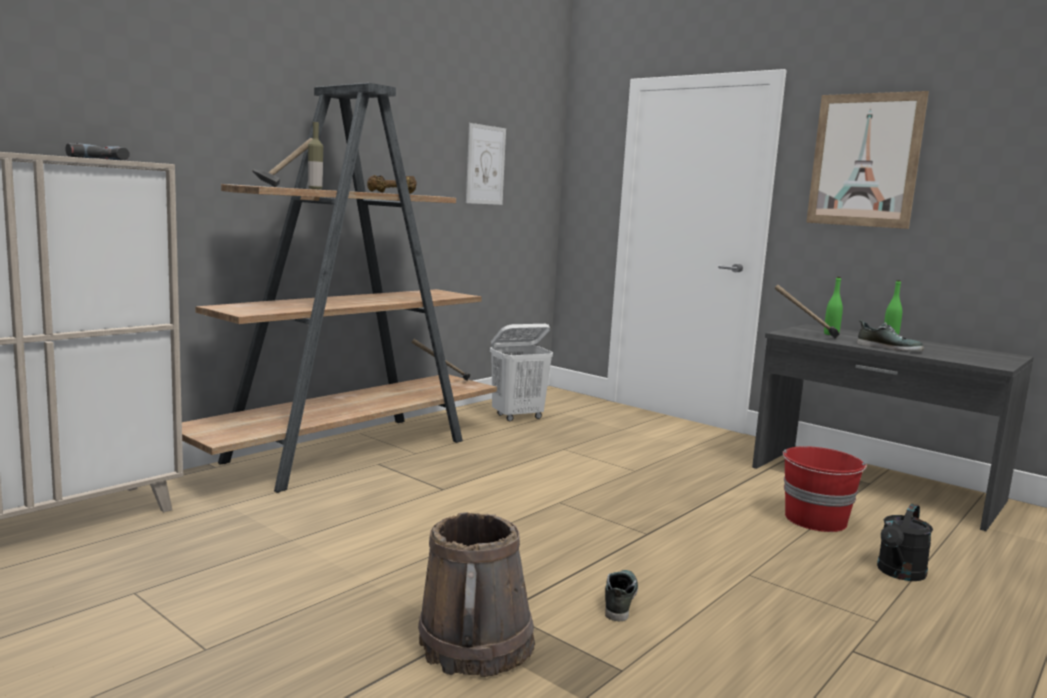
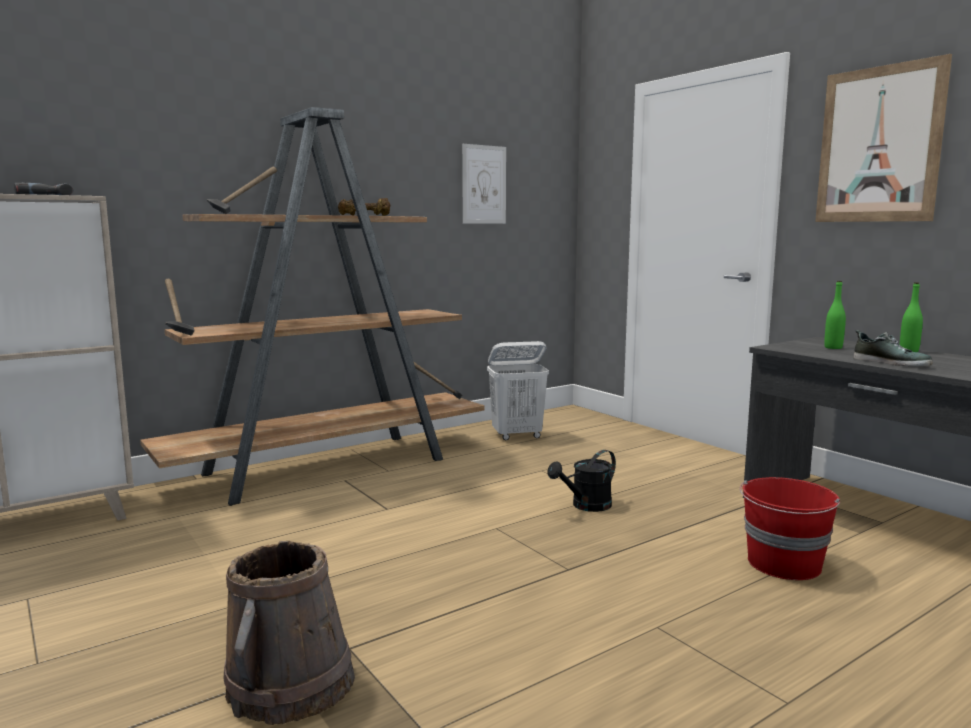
camera: 15 degrees right, 0 degrees up
(315, 189) = (272, 214): bottle -> none
(619, 600) = (483, 645): shoe -> none
(805, 335) = (798, 349): hammer -> hammer (176, 332)
(899, 573) = (855, 640): black watering can -> black watering can (586, 506)

